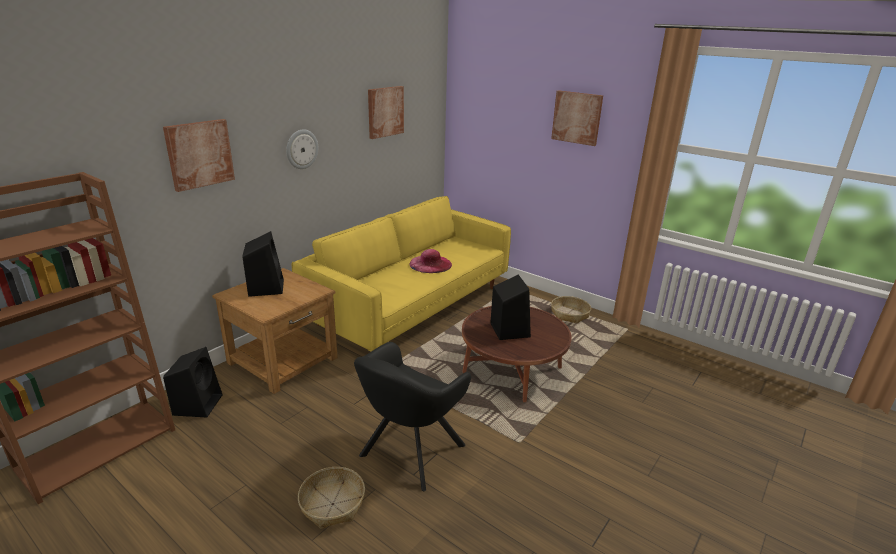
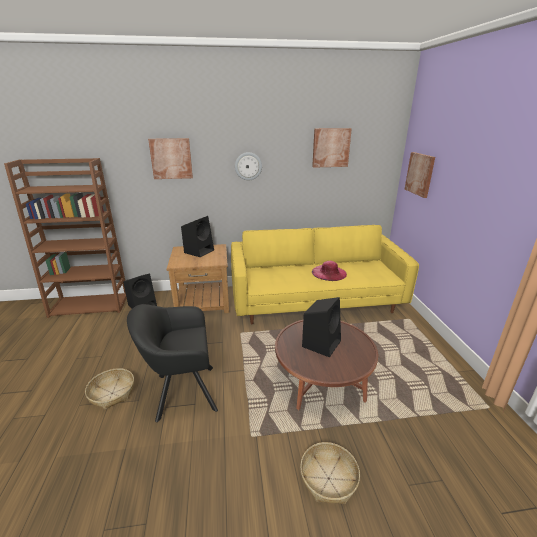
camera: 45 degrees right, 0 degrees up
(569, 314) = (438, 363): basket -> basket (328, 479)
(577, 117) = (495, 162): picture -> picture (420, 174)

